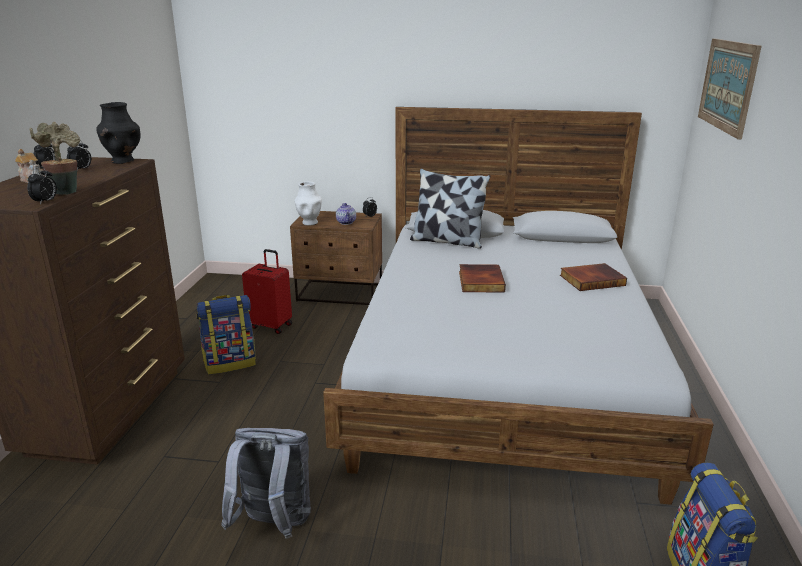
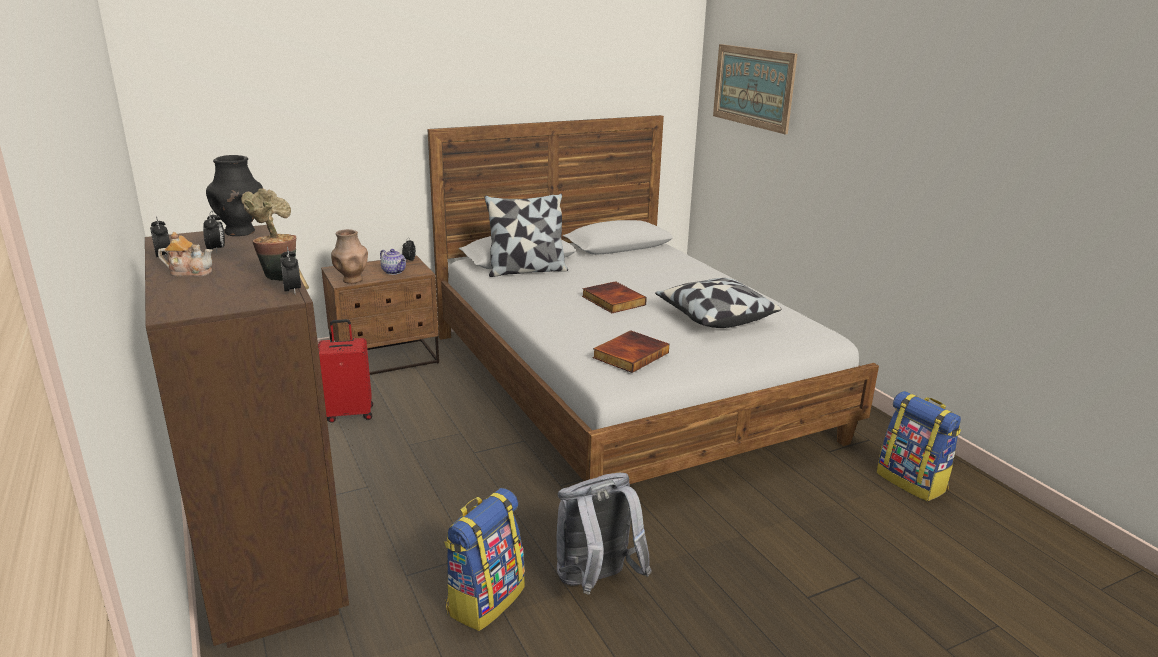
camera: 35 degrees left, 0 degrees up
(230, 363) = (354, 464): backpack -> backpack (485, 599)
(309, 223) = (352, 280): white vase -> brown vase
(556, 320) = (714, 317): none -> pillow
(592, 280) = (694, 279): book -> book (630, 354)

